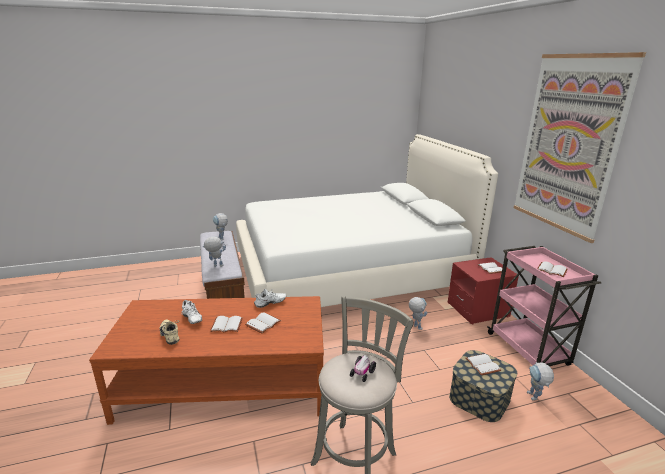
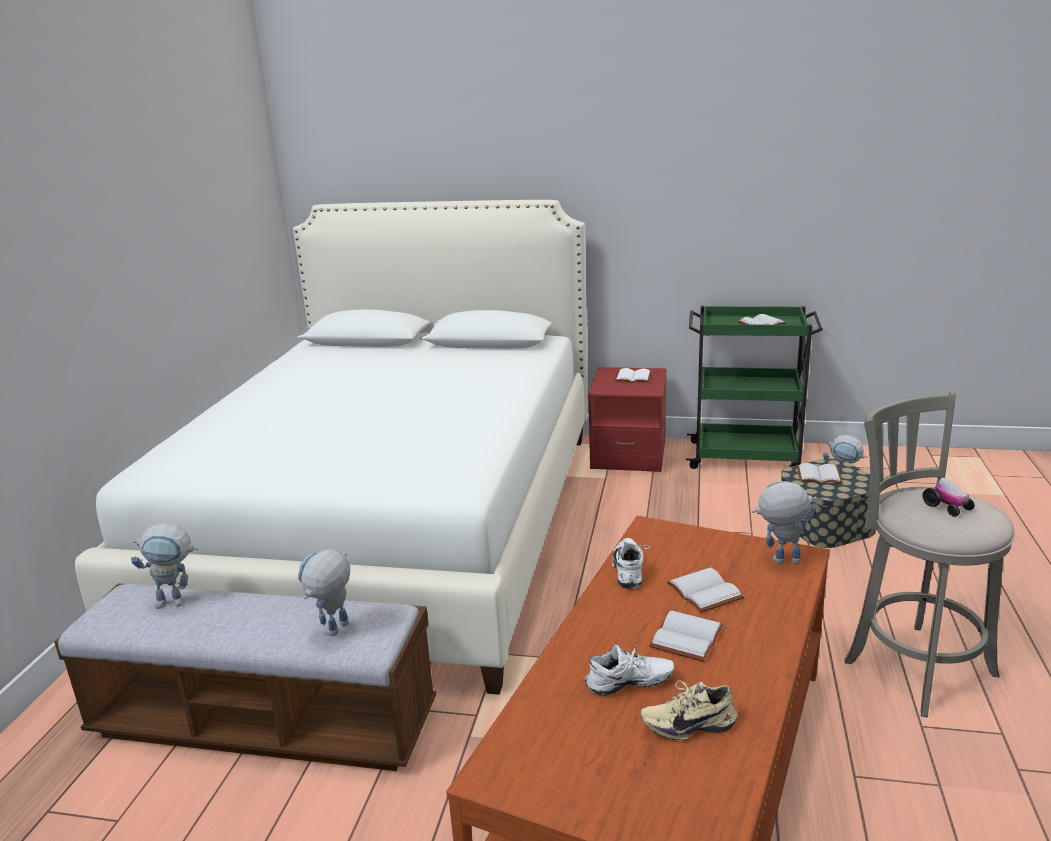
camera: 60 degrees left, 0 degrees up
(415, 326) = (630, 516): toy robot -> toy robot (779, 562)
(528, 350) = (746, 457): pink cart -> green cart
(568, 145) = (704, 147): picture -> none

